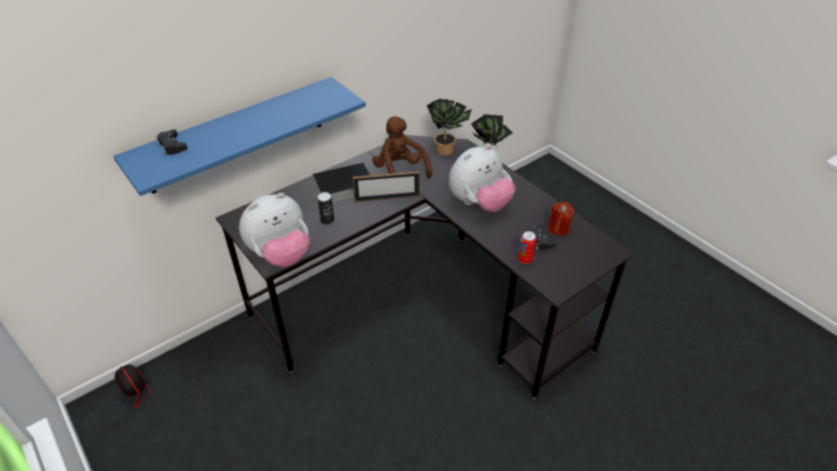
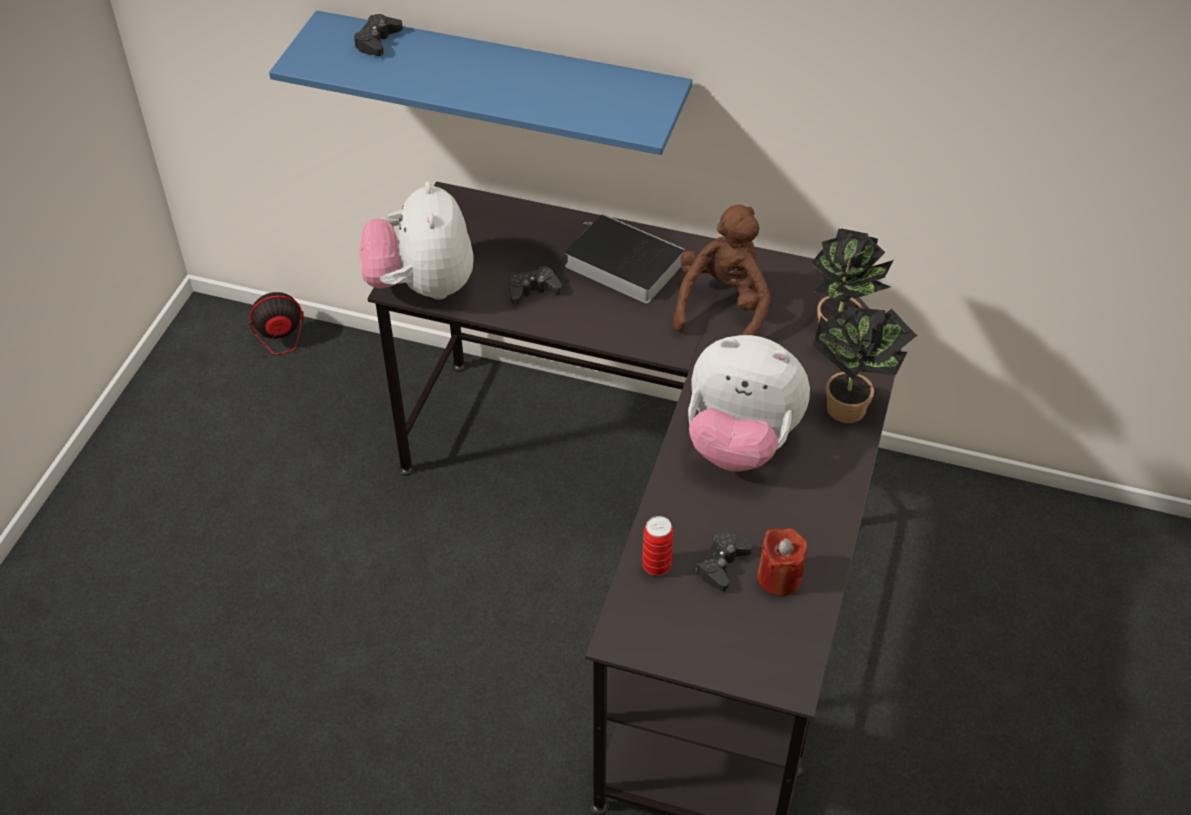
camera: 55 degrees right, 5 degrees up
(154, 393) = (266, 358): fan -> fan turned 60 degrees clockwise
(281, 255) = (422, 286): plush toy -> plush toy turned 60 degrees clockwise
(327, 220) = (533, 290): can -> black game controller
(387, 198) = (643, 327): picture frame -> none

